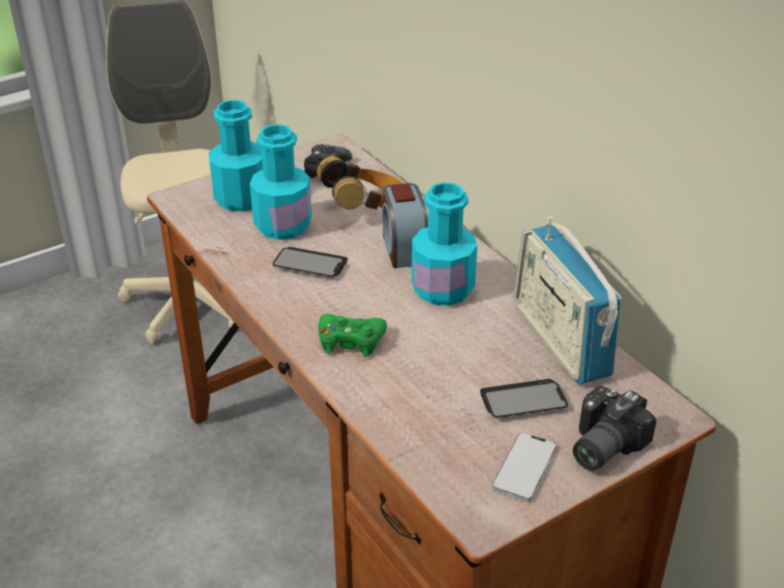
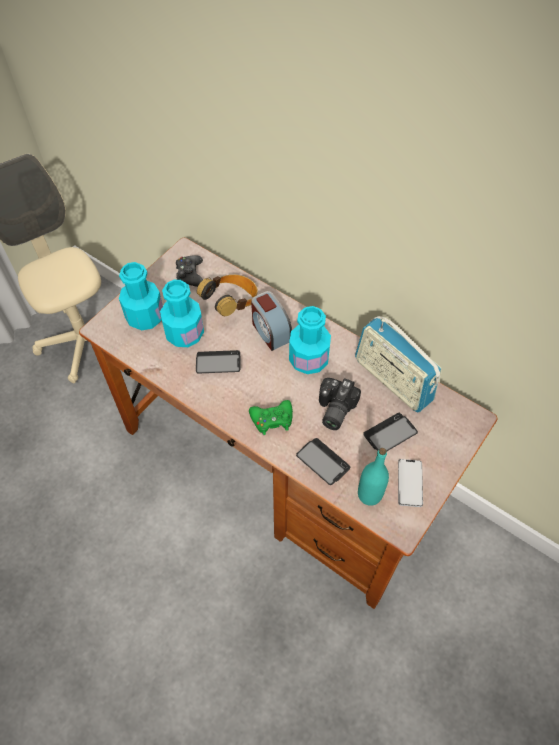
camera: 20 degrees left, 20 degrees up
(398, 407) = (323, 462): none -> phone
(450, 464) = (369, 494): none -> turquoise bottle
(600, 445) = (443, 453): camera -> camera (333, 410)

